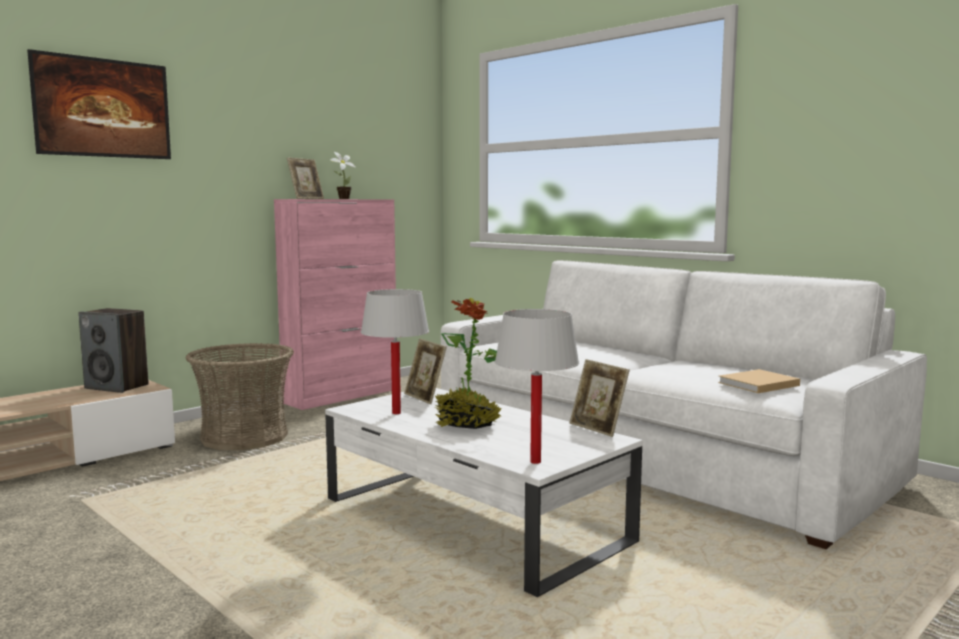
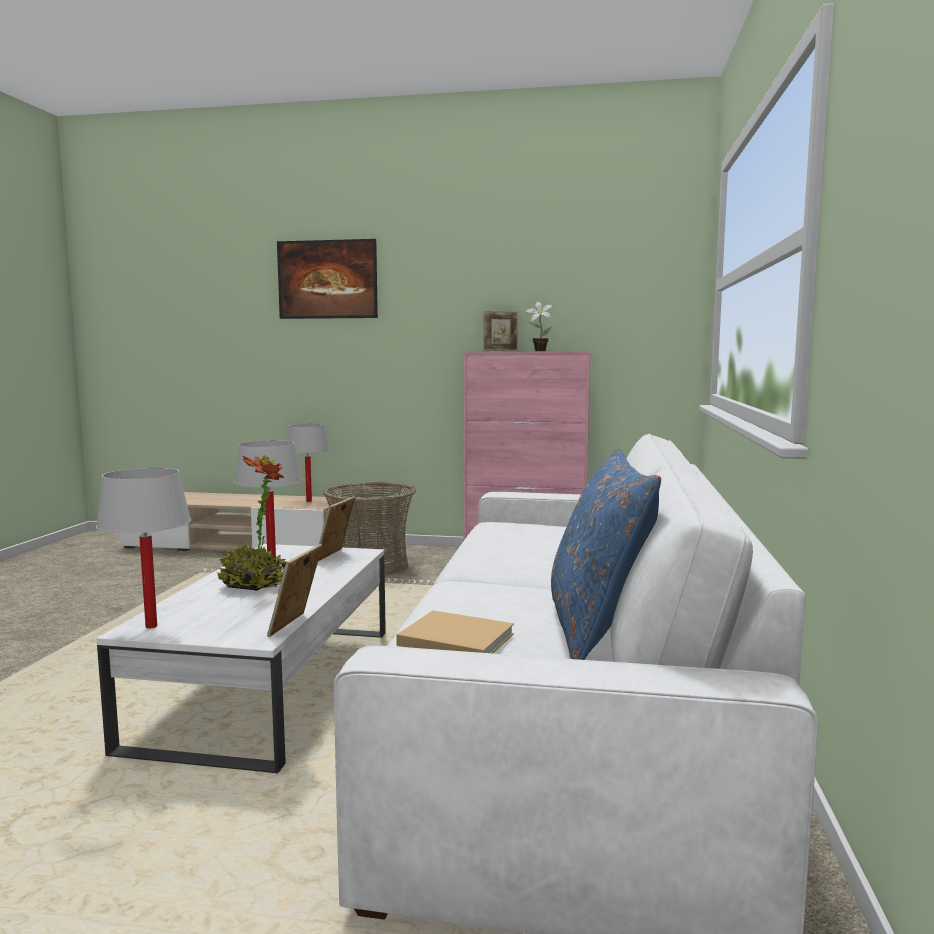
camera: 55 degrees right, 0 degrees up
(117, 386) = (309, 501): speaker -> white table lamp
(758, 368) = (596, 631): none -> blue pillow

